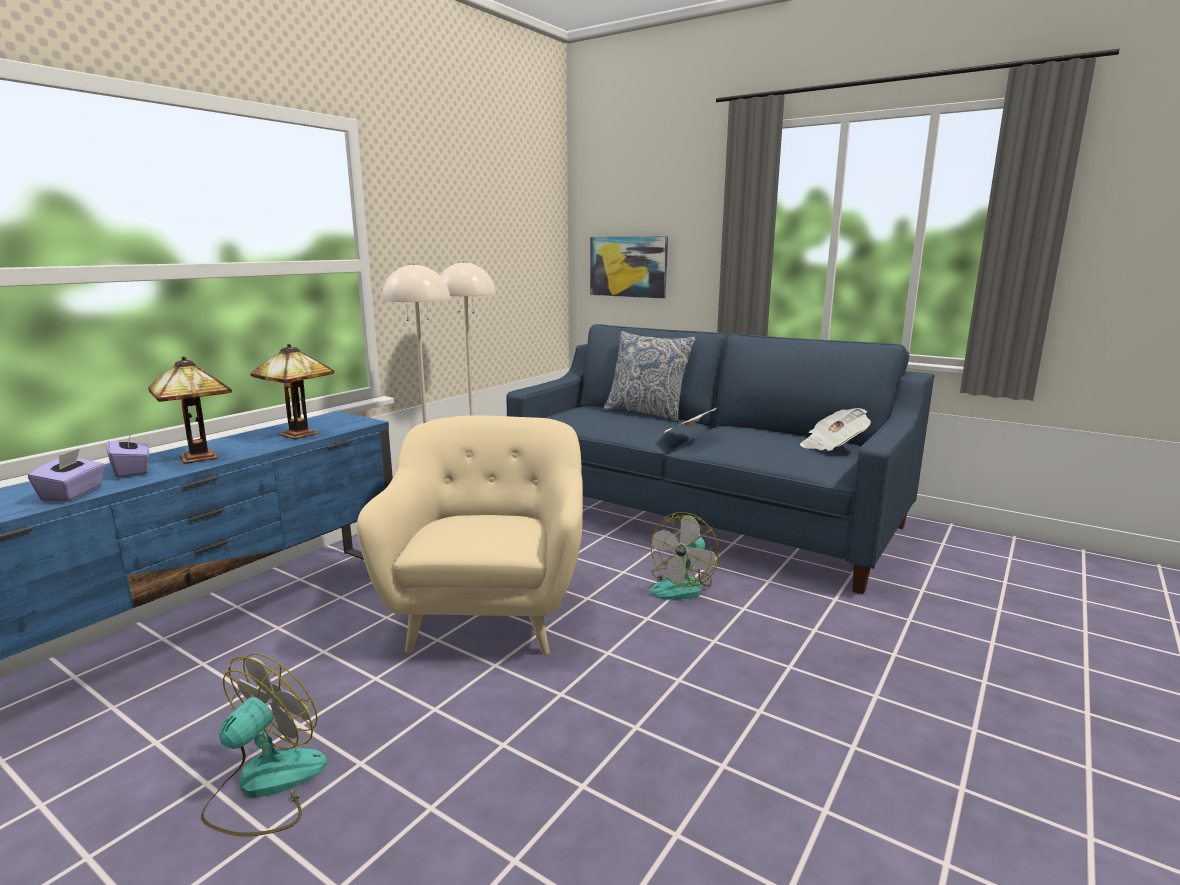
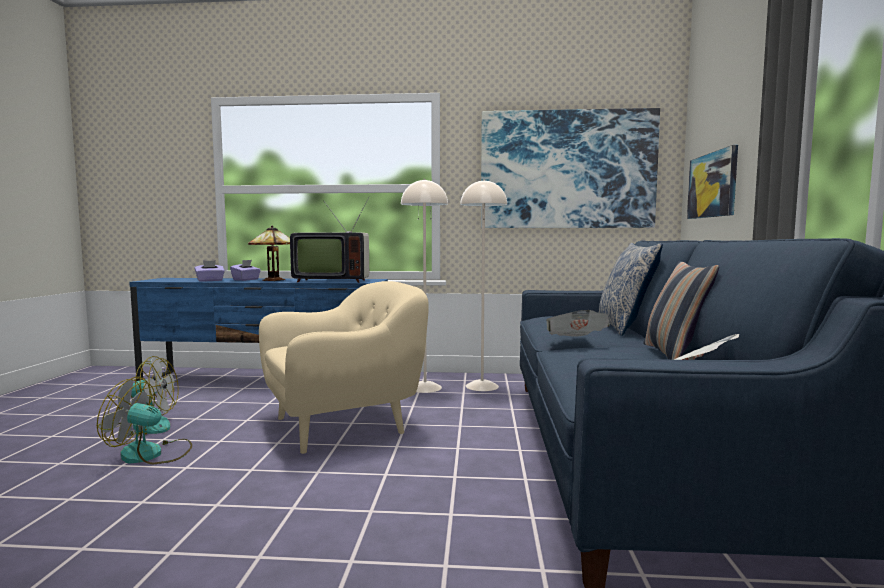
camera: 60 degrees right, 10 degrees down
(300, 434) = (331, 281): table lamp -> television
(490, 241) = (567, 170): none -> picture
(682, 586) = (462, 476): fan -> fan (151, 454)
(761, 429) = (673, 355): none -> pillow

